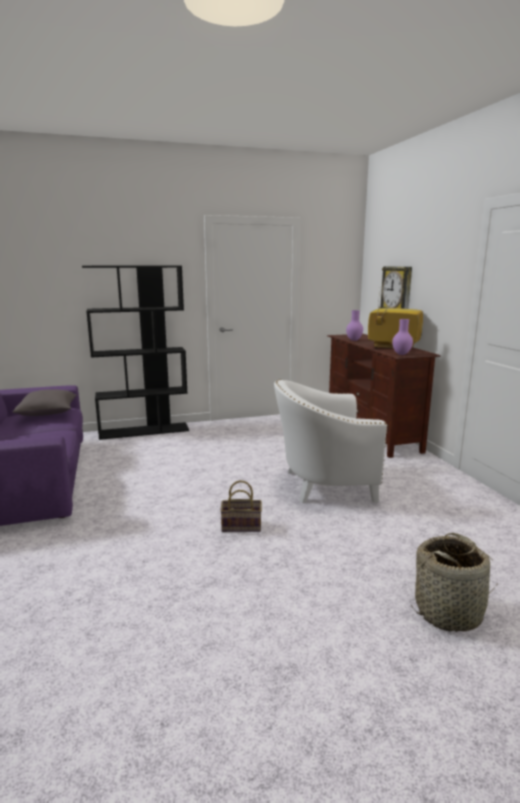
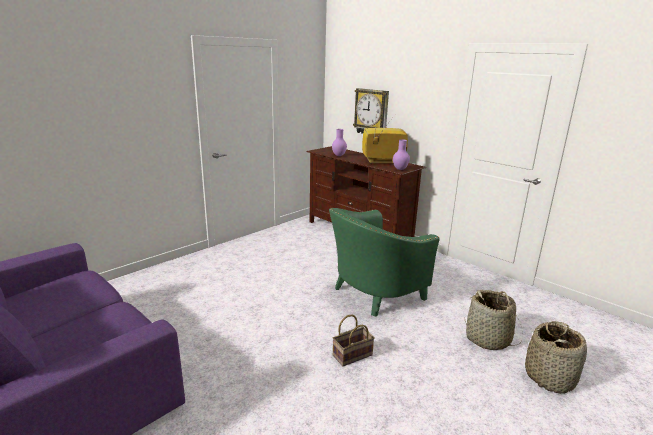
camera: 30 degrees left, 5 degrees up
(48, 413) = (68, 286): grey pillow -> none
(144, 431) = (151, 274): black bookcase -> none
(323, 485) = (373, 294): white armchair -> green armchair
(410, 555) = (488, 339): none -> basket

